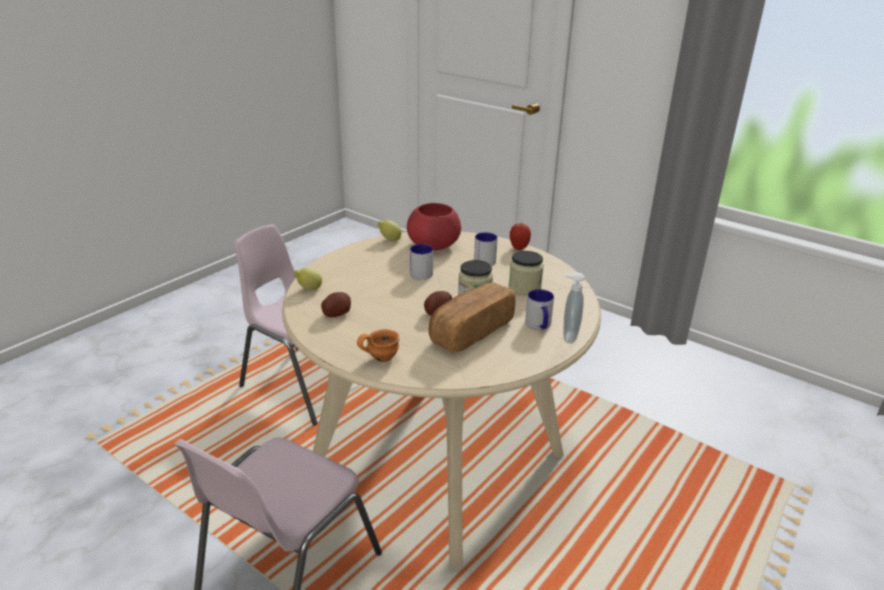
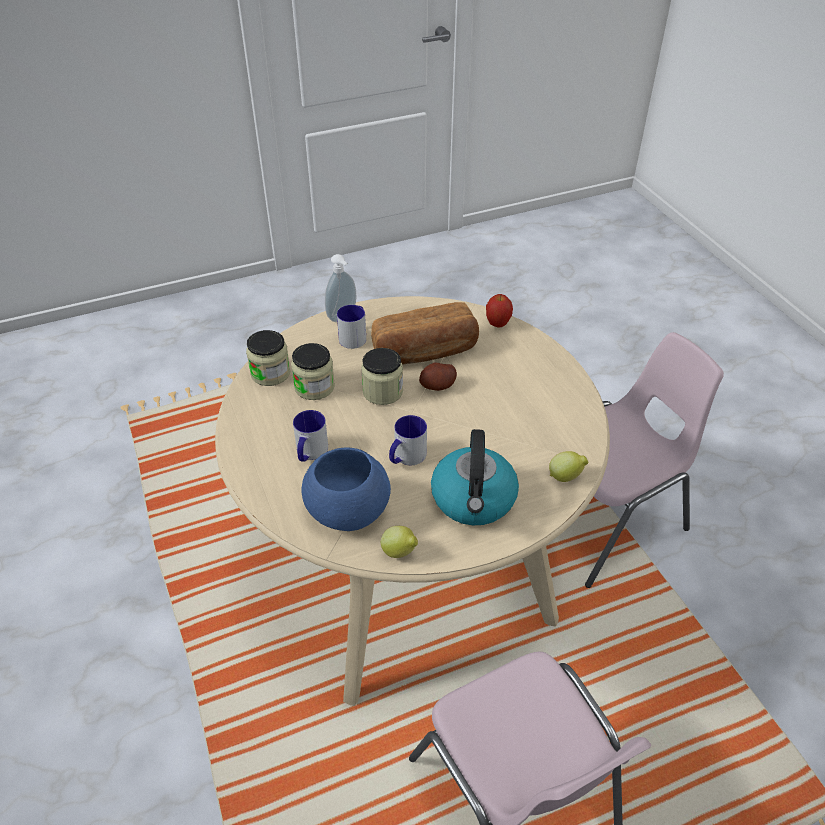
camera: 150 degrees left, 15 degrees up
(336, 314) = (547, 422): potato -> none
(363, 266) = (474, 500): none -> kettle
(379, 358) = (530, 352): orange mug -> none
(434, 245) = (346, 510): red bowl -> blue bowl
(519, 248) = (242, 458): apple -> apple (497, 324)
(565, 286) = (270, 373): none -> jar

